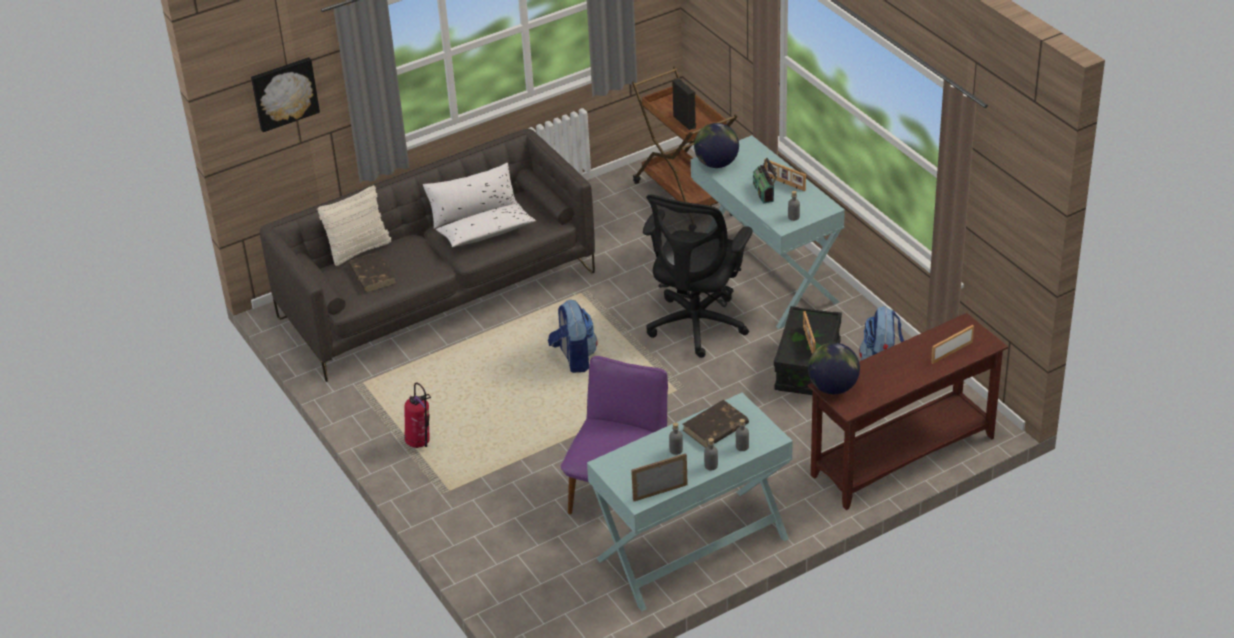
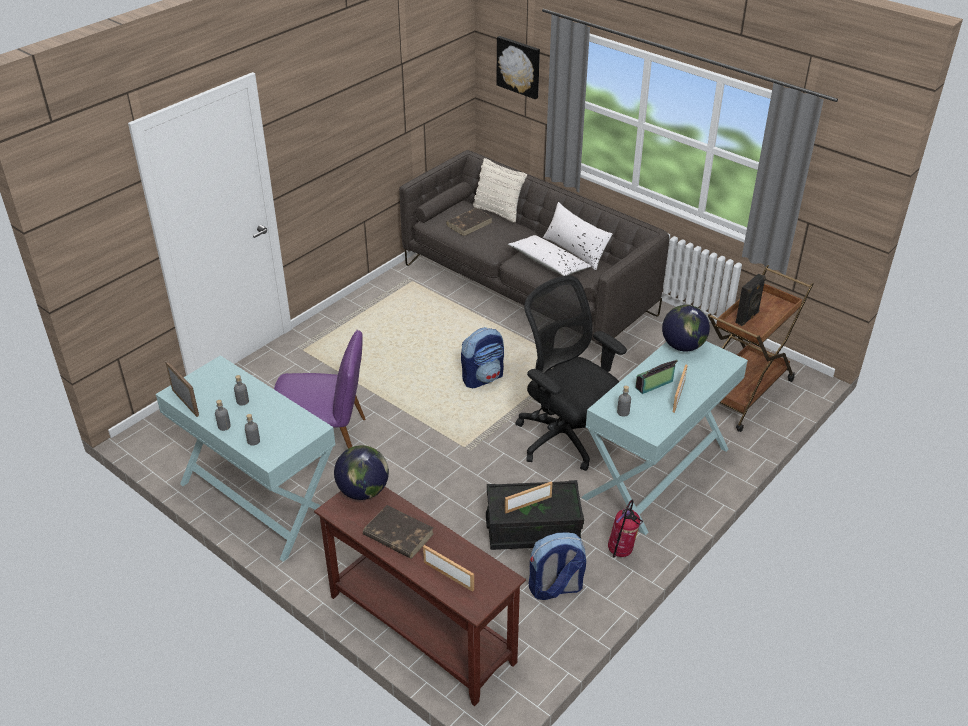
camera: 70 degrees right, 0 degrees up
(420, 443) = (353, 323): fire extinguisher -> fire extinguisher (621, 552)
(697, 320) = (567, 440): black office chair -> black office chair turned 45 degrees clockwise
(715, 427) = (278, 419): brown book -> brown book (397, 534)

